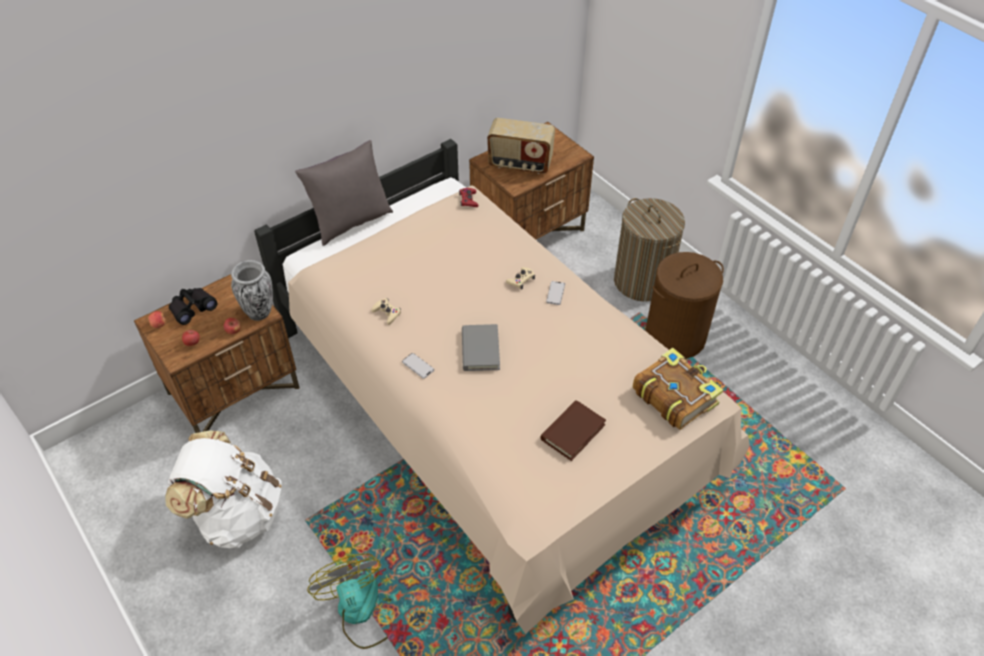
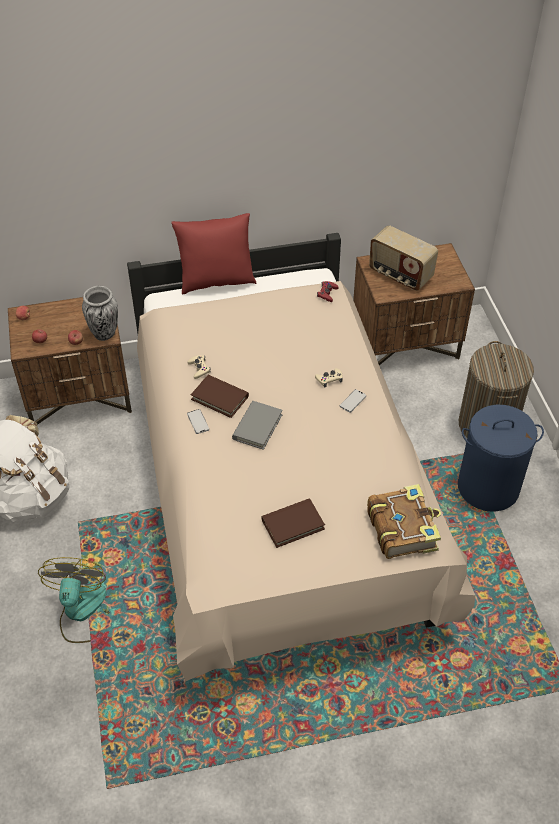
camera: 25 degrees right, 0 degrees up
(192, 308) = (55, 313): black binoculars -> none
(351, 222) = (216, 281): grey pillow -> red pillow
(425, 334) = (220, 398): none -> brown book
(675, 336) = (488, 487): brown laundry basket -> blue laundry basket

